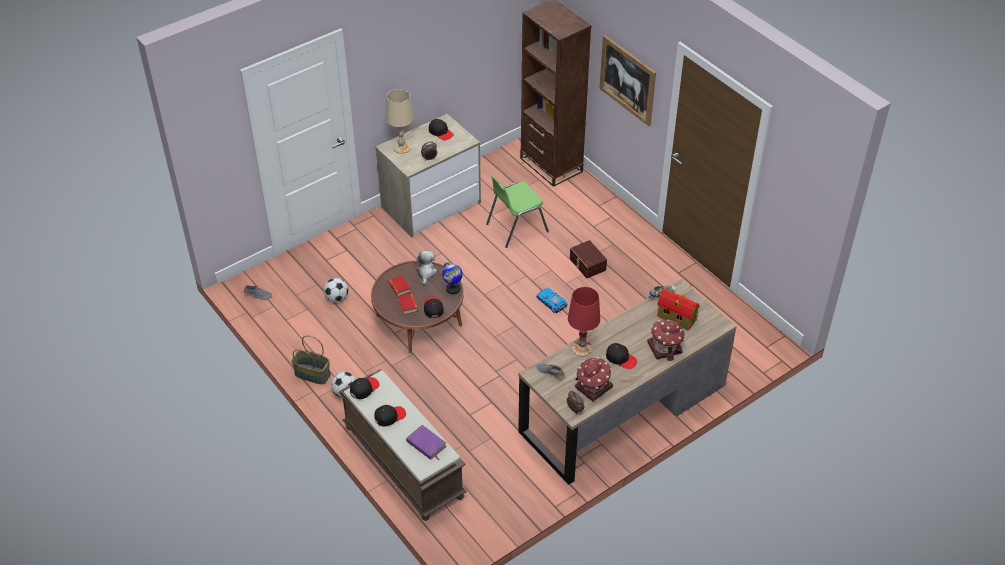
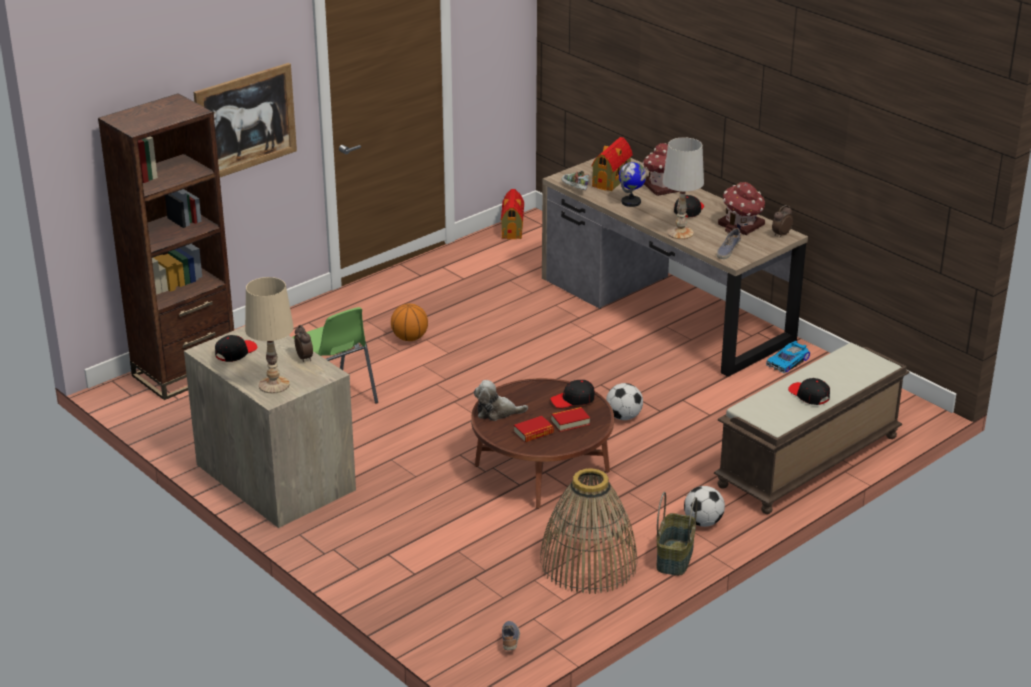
camera: 95 degrees left, 15 degrees down
(317, 334) = (588, 563): none -> basket
(337, 298) = (505, 552): football -> football (623, 417)
(364, 389) = (767, 419): black cap -> none
(426, 444) = (843, 365): purple book -> none
(453, 289) = (530, 386): globe -> globe (631, 202)
(551, 302) = (488, 363): toy car -> toy car (788, 362)
(582, 348) = (680, 233): red table lamp -> white table lamp
(587, 264) = (410, 338): brown storage box -> basketball
(758, 328) = (512, 229): none -> toy house

